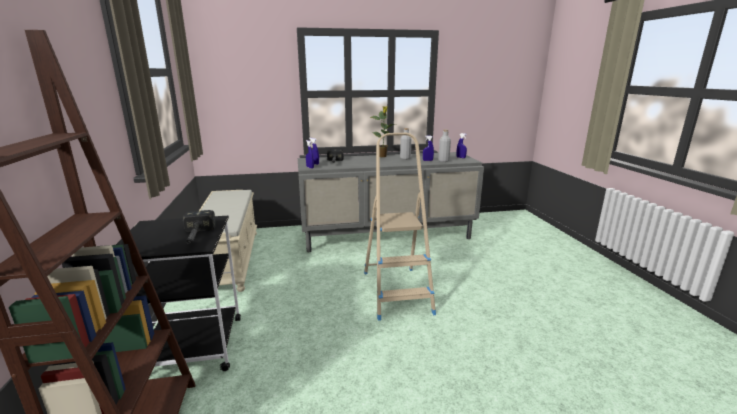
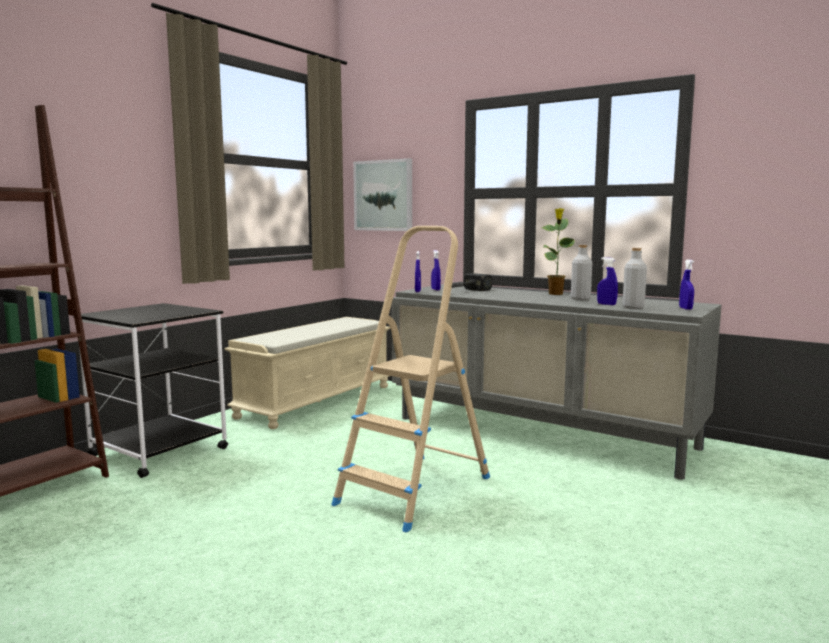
camera: 45 degrees right, 10 degrees down
(196, 237) = (152, 316): hammer -> none
(228, 95) = (383, 195): none -> picture

